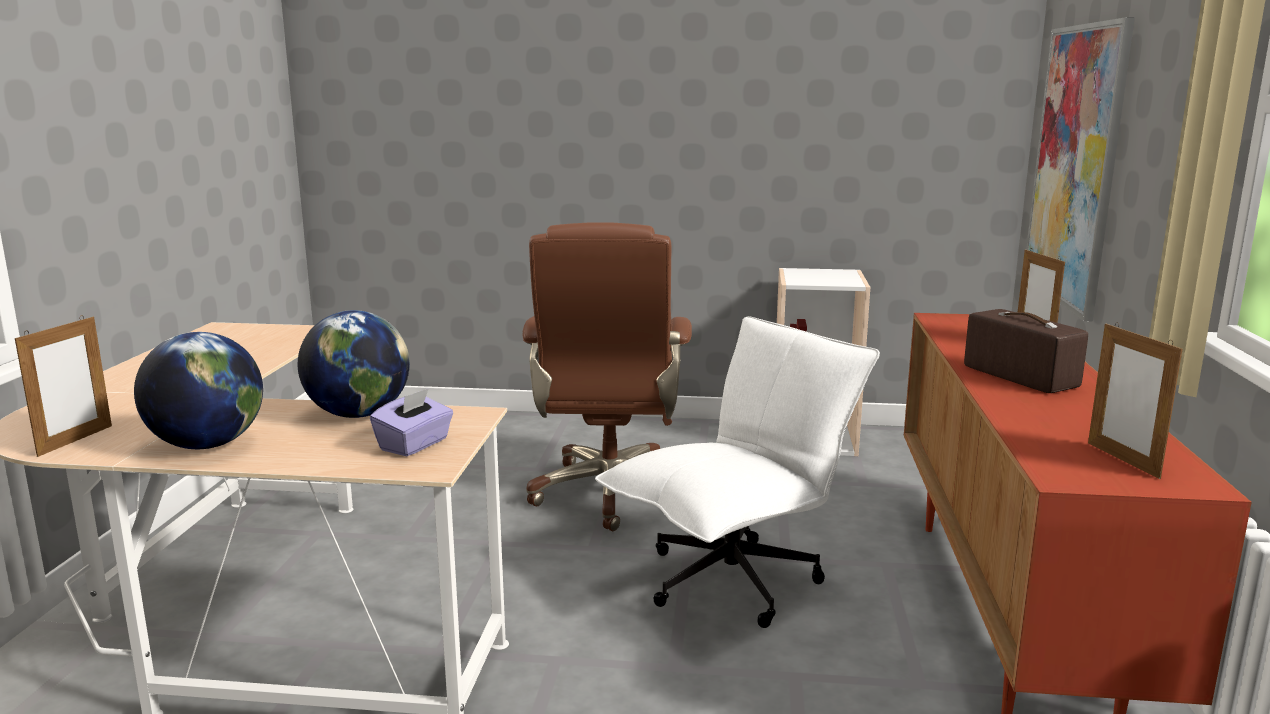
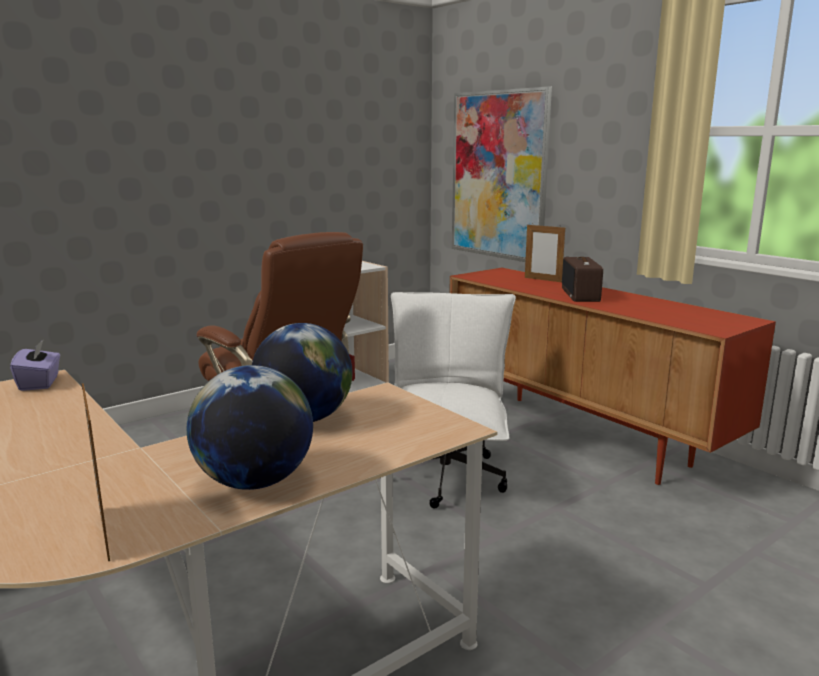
camera: 45 degrees left, 0 degrees up
(415, 445) = (407, 421): purple tissue box -> purple tissue box (40, 383)
(1018, 376) = (581, 295): radio -> radio turned 105 degrees counterclockwise
(1122, 460) = (709, 318): picture frame -> none

